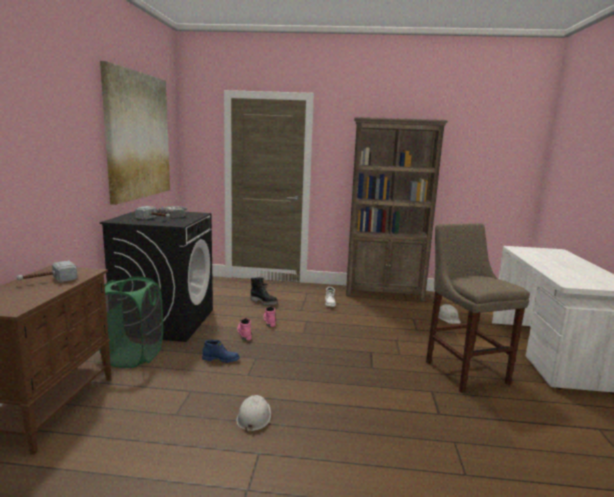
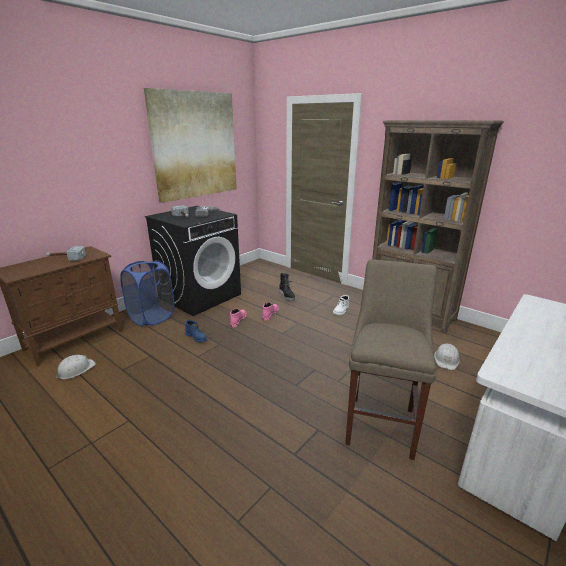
camera: 35 degrees right, 10 degrees up
(133, 356) = (152, 317): green laundry basket -> blue laundry basket
(254, 417) = (159, 391): white hard hat -> white hard hat (76, 370)

